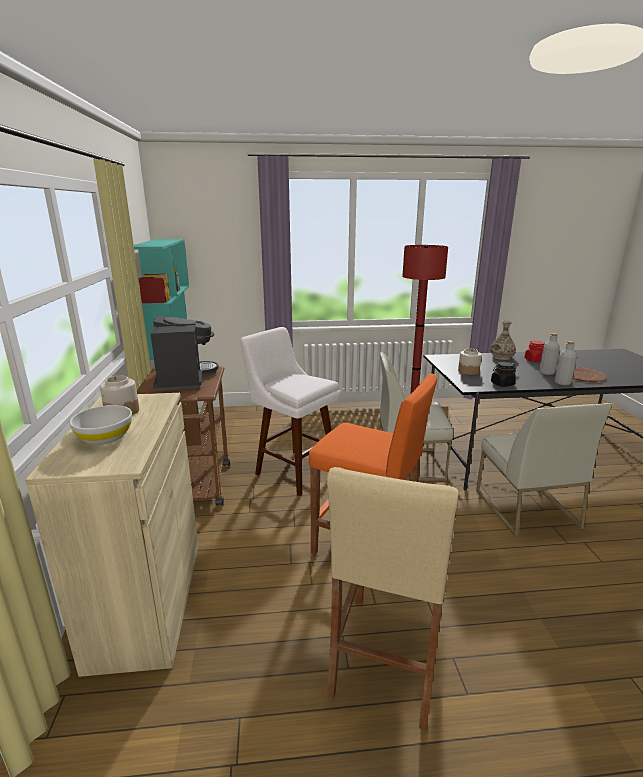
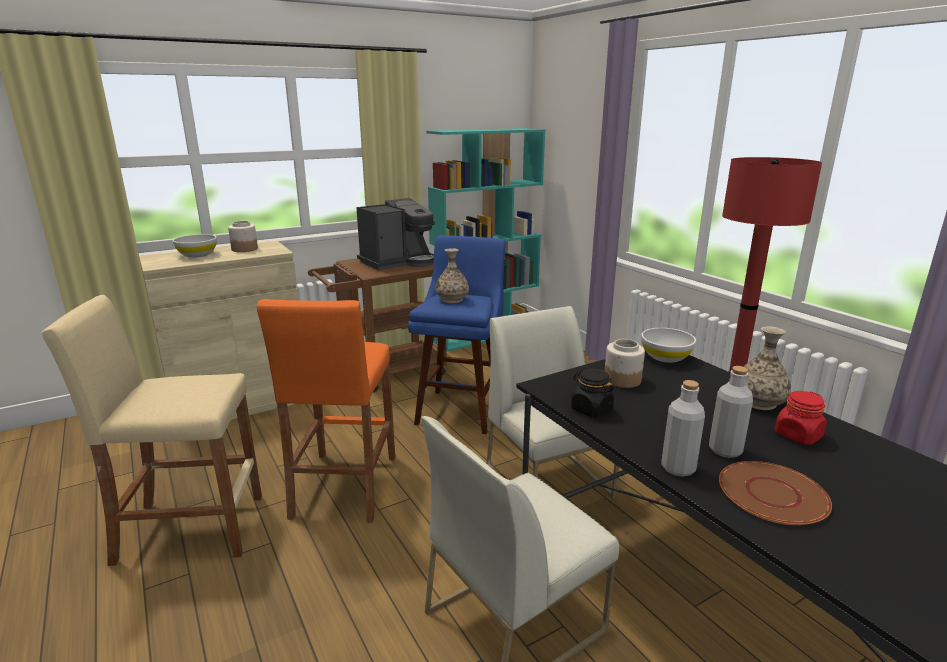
camera: 65 degrees right, 0 degrees up
(293, 470) = (461, 408): white stool -> blue stool
(294, 382) = (452, 299): none -> vase
(443, 358) = (665, 357): none -> white bowl

